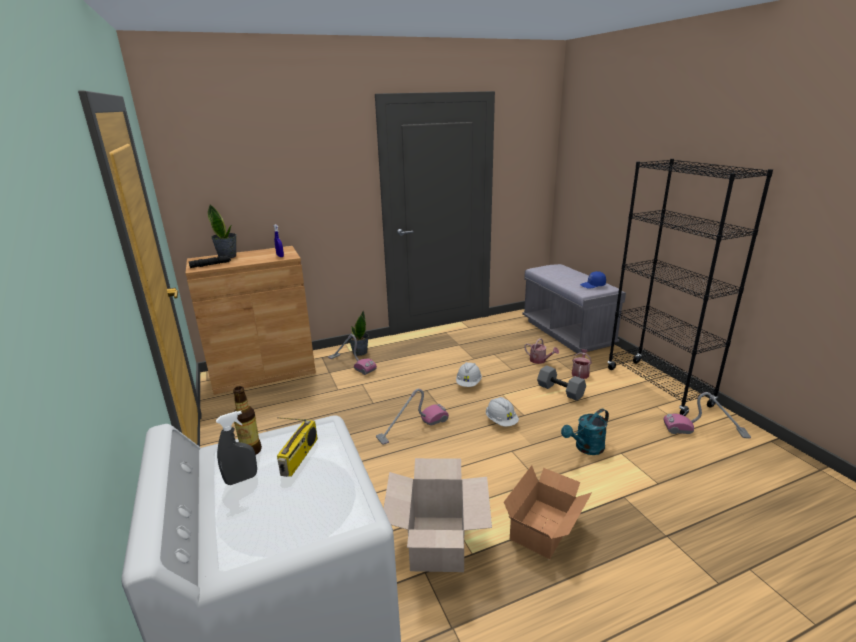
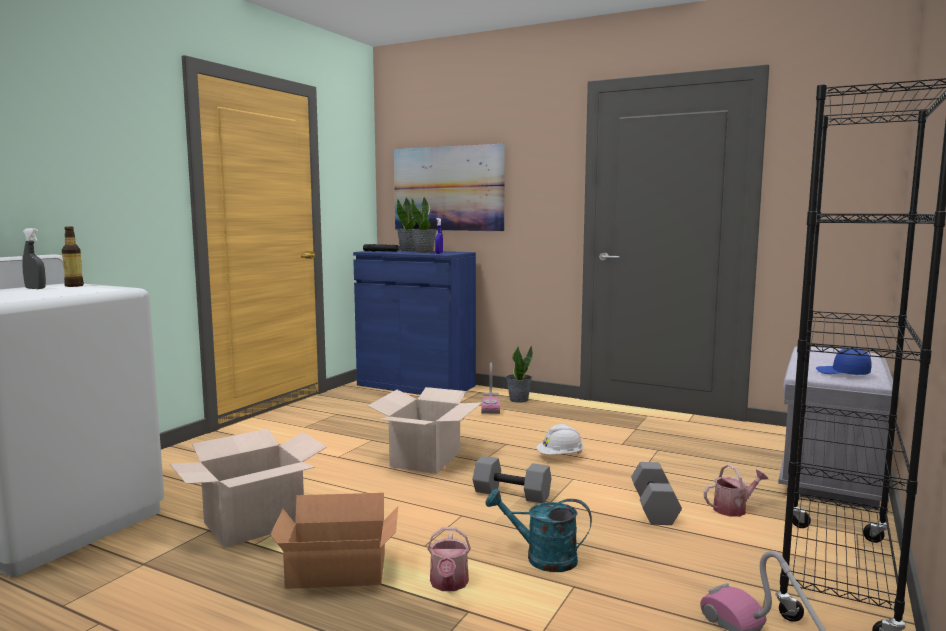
camera: 50 degrees right, 15 degrees down
(251, 191) = (448, 189): none -> picture
(257, 256) = (424, 252): none -> potted plant
(263, 372) = (416, 385): brown cabinet -> blue cabinet
(300, 457) = (71, 290): radio -> none
(413, 428) = (425, 459): vacuum cleaner -> cardboard box
(501, 421) = (513, 494): white hard hat -> grey dumbbell
(540, 360) = (704, 476): watering can -> watering can (449, 584)

